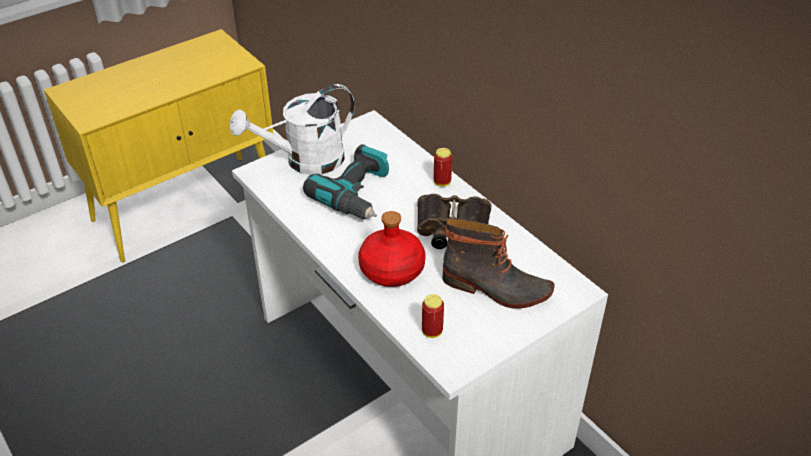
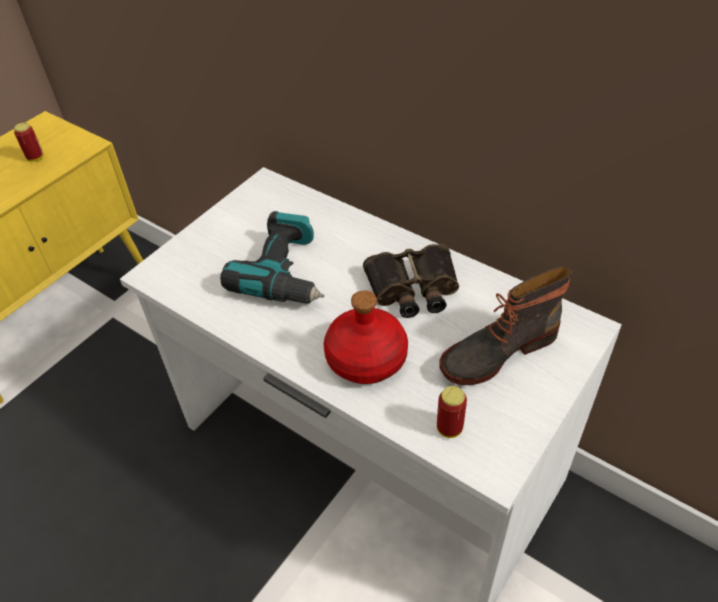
camera: 15 degrees left, 5 degrees up
(305, 161) = (206, 246): white watering can -> none
(442, 182) = (377, 235): can -> can (35, 158)
(495, 289) = (497, 351): boot -> boot turned 150 degrees clockwise

